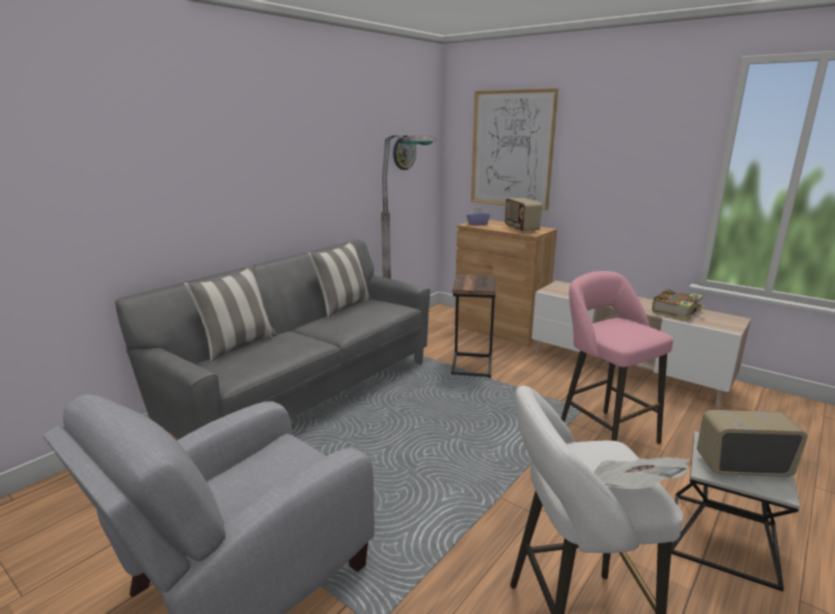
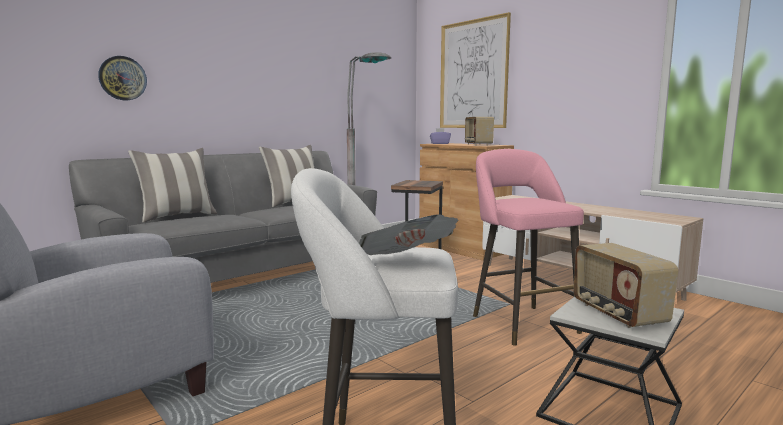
camera: 10 degrees right, 10 degrees down
(403, 152) = (374, 80): wall clock -> wall clock (122, 78)
(677, 311) = (621, 212): book -> none
(742, 466) = (617, 314): radio -> radio turned 120 degrees counterclockwise

